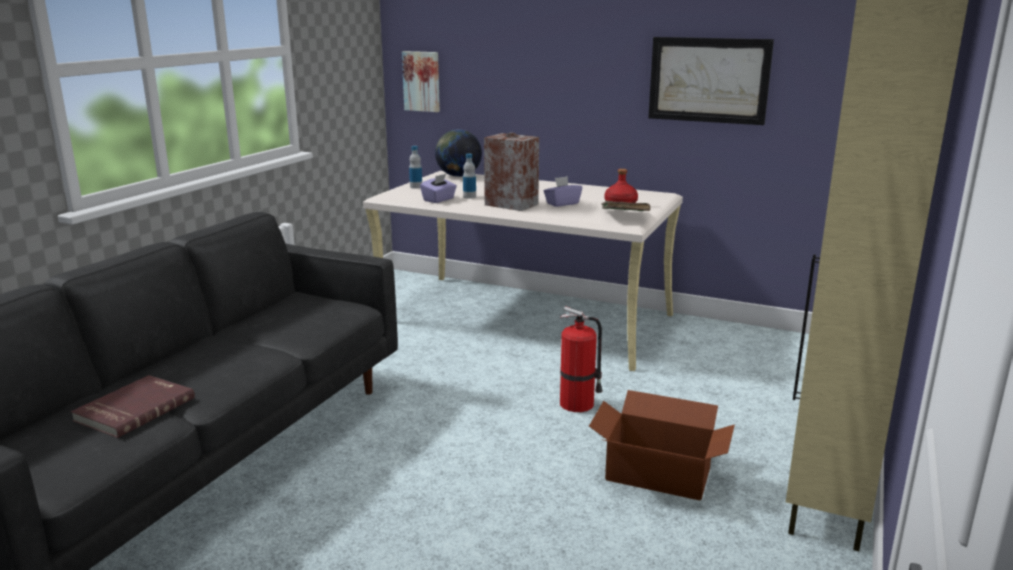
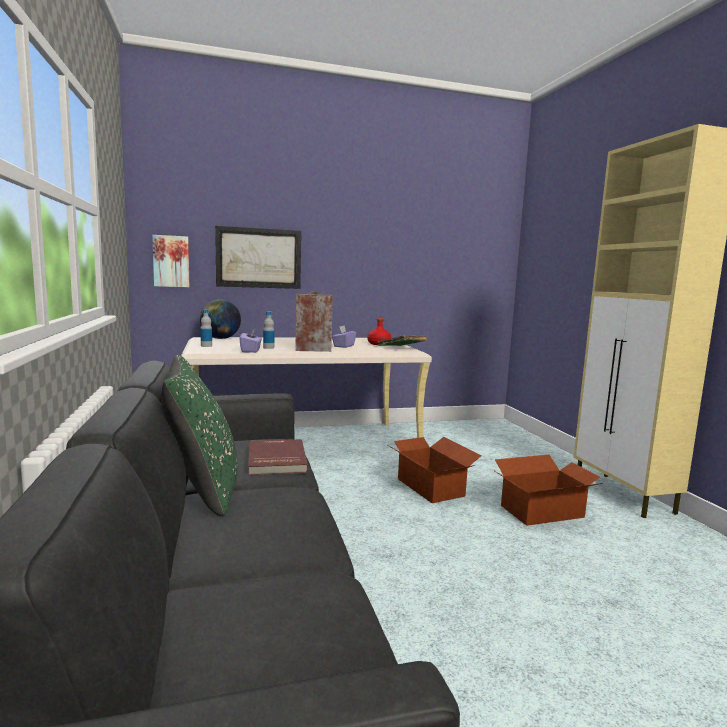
camera: 40 degrees left, 10 degrees down
(134, 409) = (266, 585): red book -> red book (275, 460)
(224, 334) = (202, 489): none -> green pillow
(578, 404) = (430, 487): fire extinguisher -> cardboard box
(708, 80) = (404, 261): picture -> picture (259, 258)

